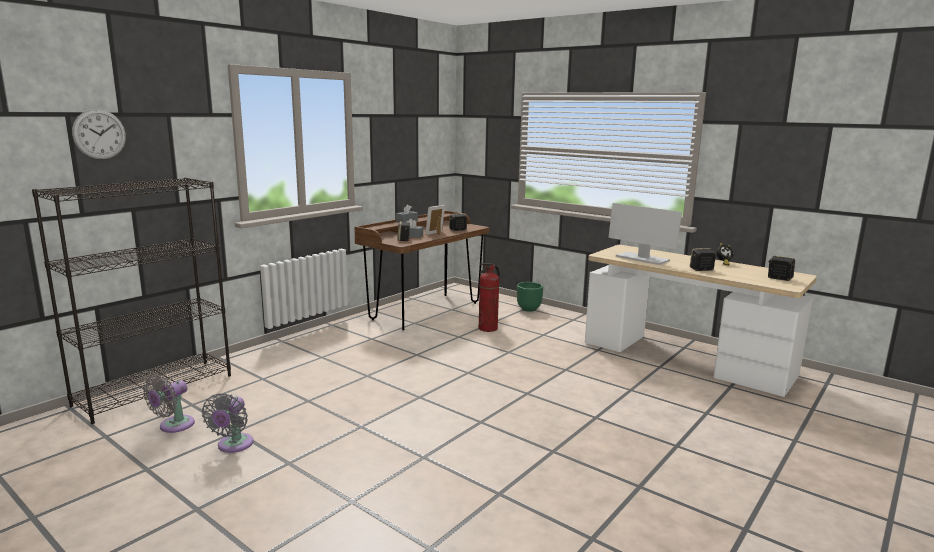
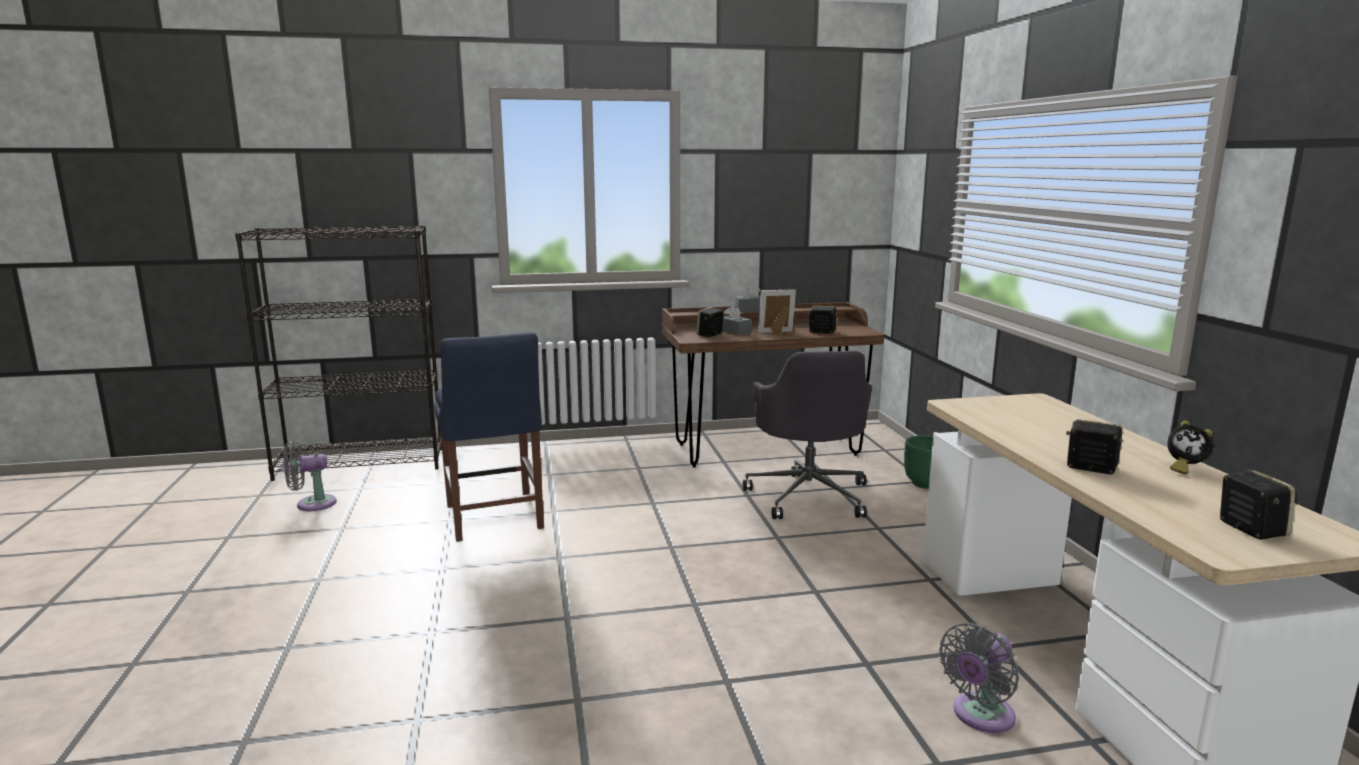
camera: 40 degrees right, 0 degrees up
(99, 134) = (328, 172): wall clock -> none
(233, 446) = (314, 542): grey fan -> grey fan (980, 716)
(338, 391) = (494, 519): none -> blue chair
(488, 328) = (808, 495): fire extinguisher -> grey office chair
(641, 258) = (1013, 424): monitor -> none

